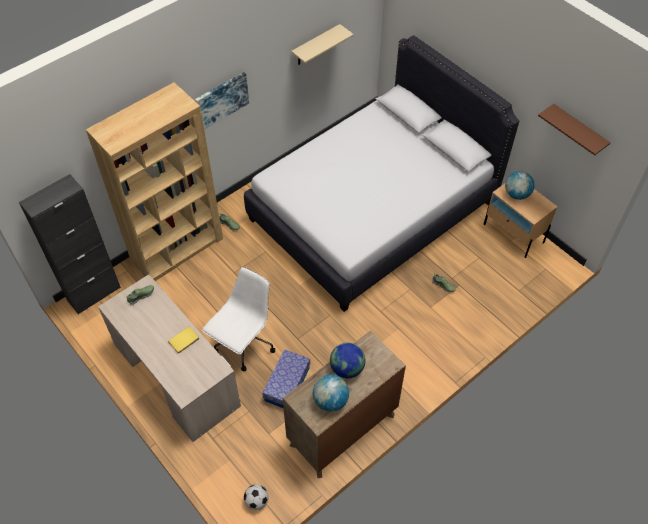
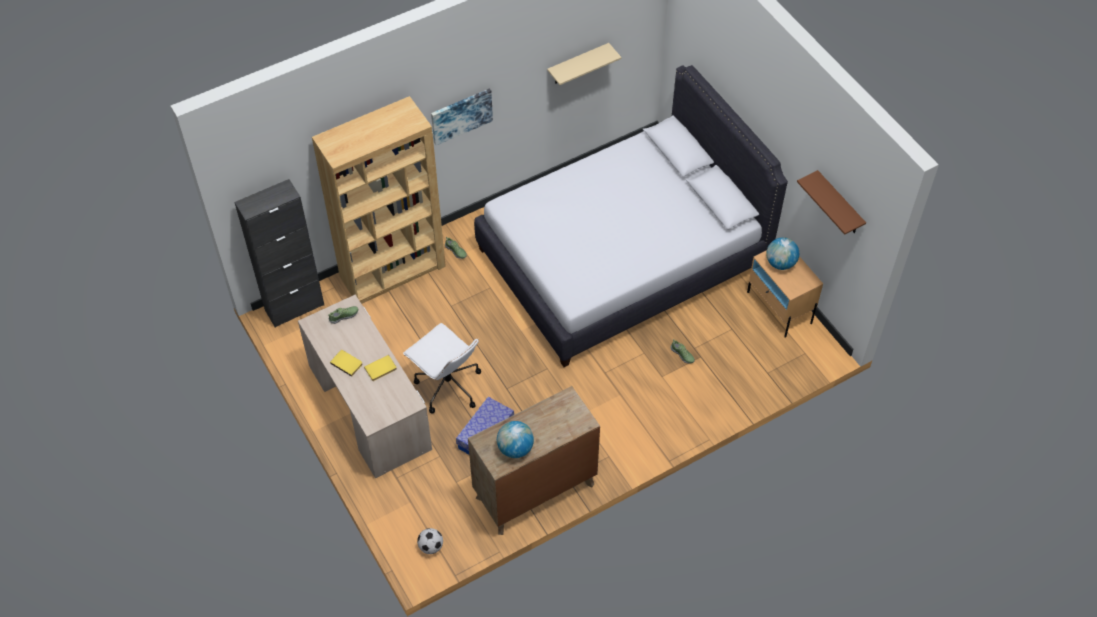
camera: 10 degrees right, 0 degrees up
(151, 340) = (347, 363): none -> yellow book
(244, 344) = (447, 386): white office chair -> white office chair turned 90 degrees clockwise
(347, 368) = (539, 420): globe -> none

